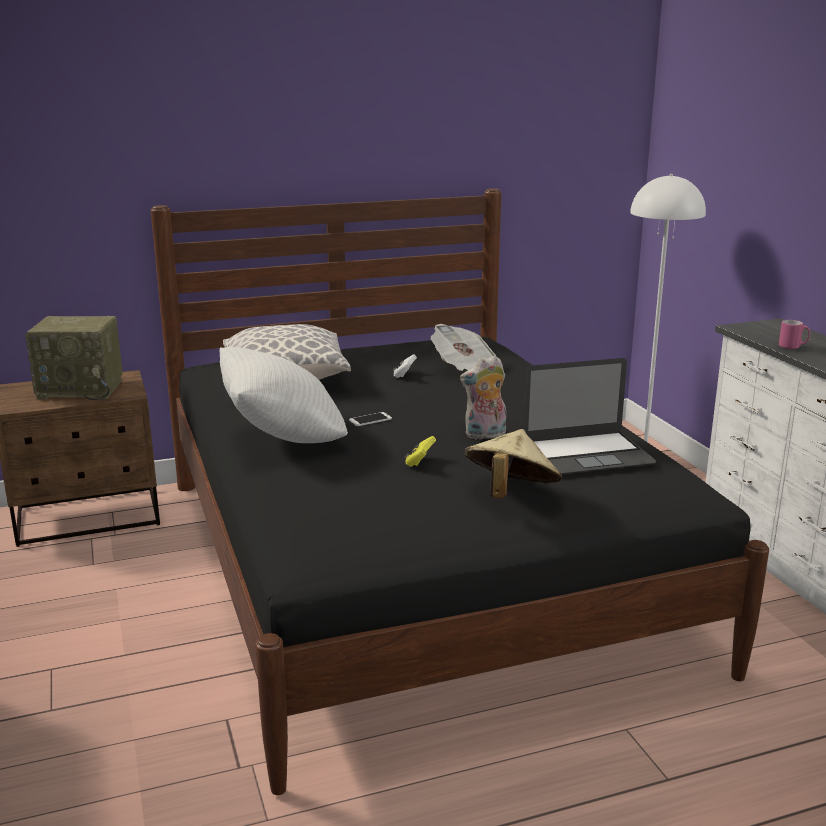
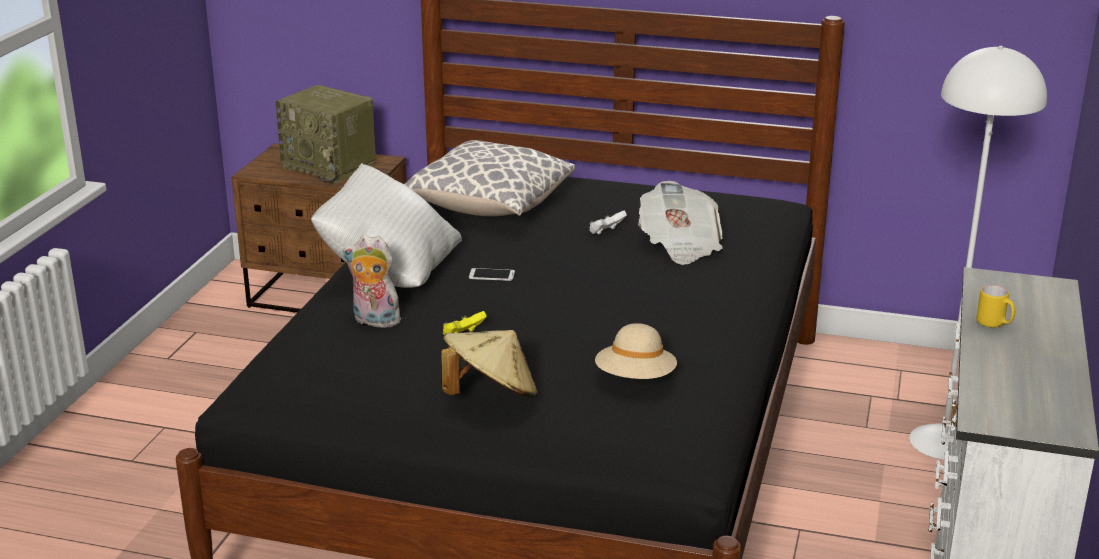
camera: 35 degrees right, 5 degrees up
(485, 435) = (569, 326): plush toy -> plush toy (374, 321)
(587, 453) = (635, 379): laptop -> beige hat
(793, 347) = (994, 324): pink mug -> yellow mug

